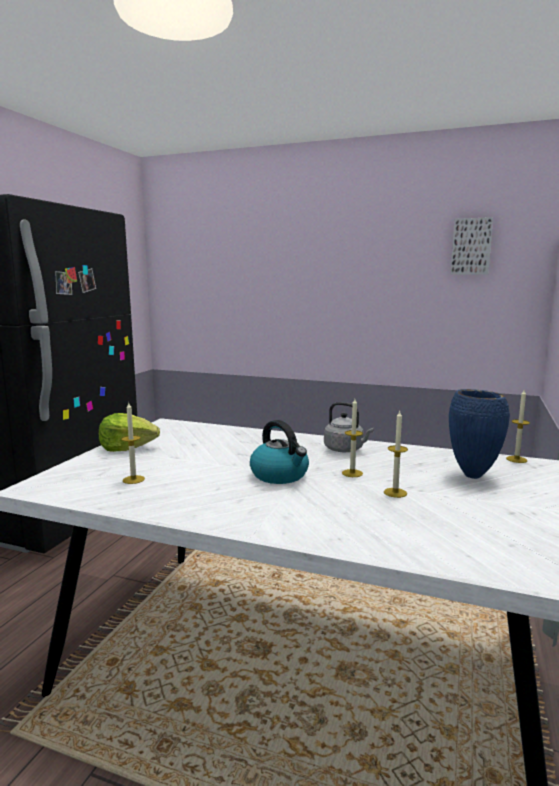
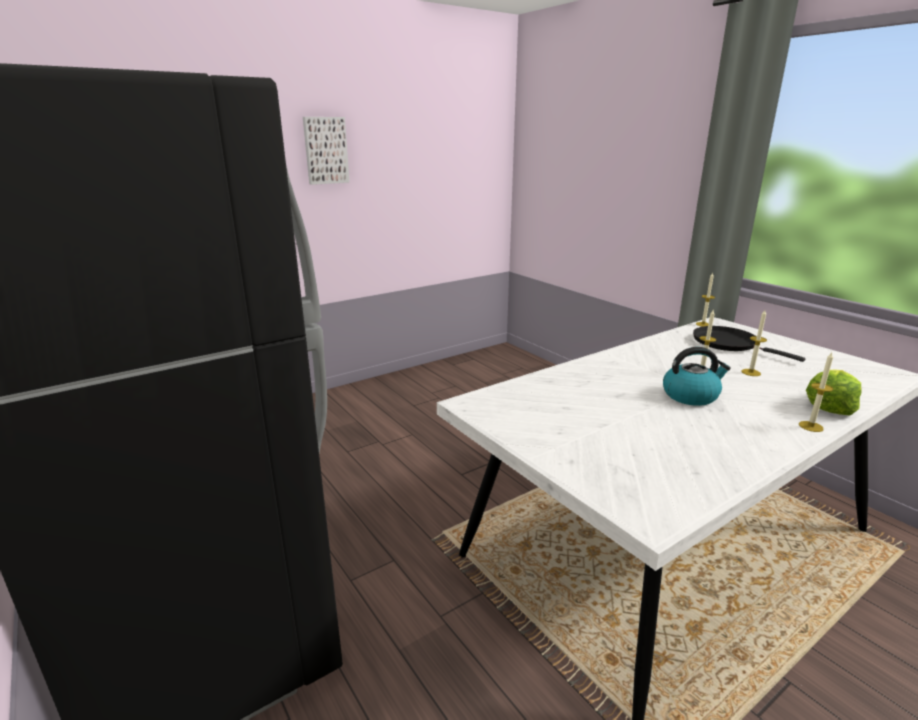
camera: 55 degrees left, 10 degrees up
(127, 448) = (545, 442): lettuce -> lettuce (829, 406)
(133, 479) = (661, 458): candle -> candle (811, 426)
(345, 449) = (641, 358): grey kettle -> none
(471, 246) = (456, 136): picture -> picture (325, 150)
(474, 476) = (729, 344): blue vase -> black frying pan

